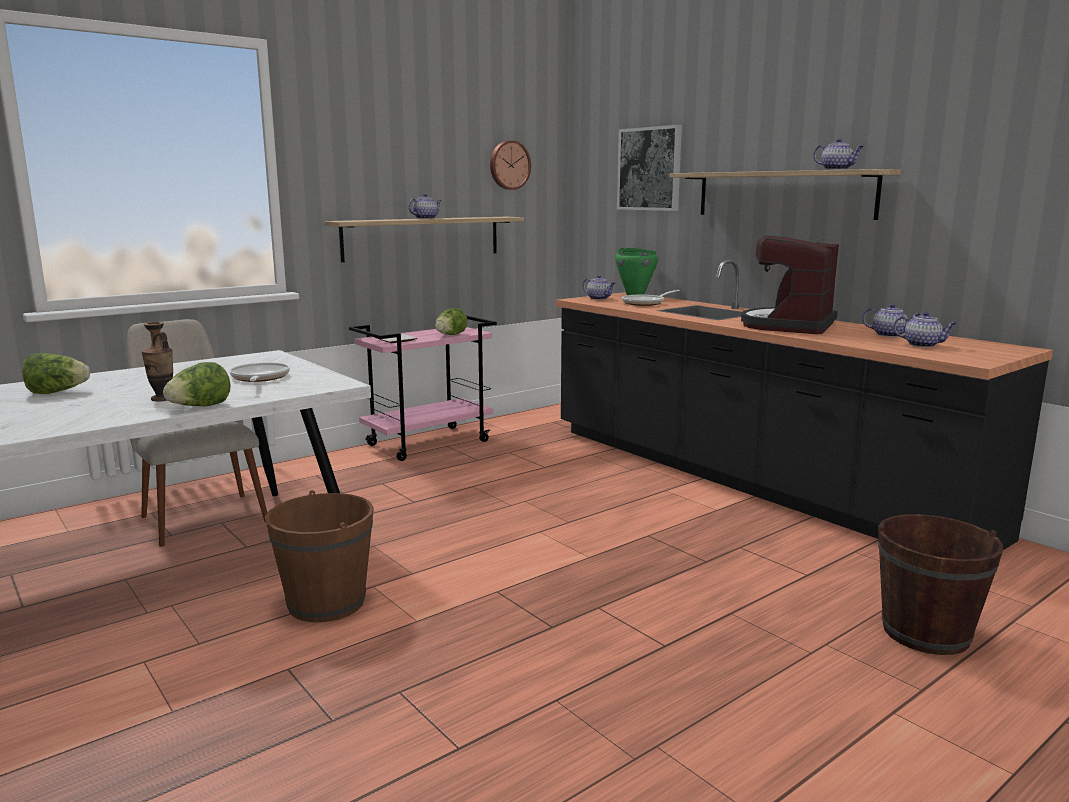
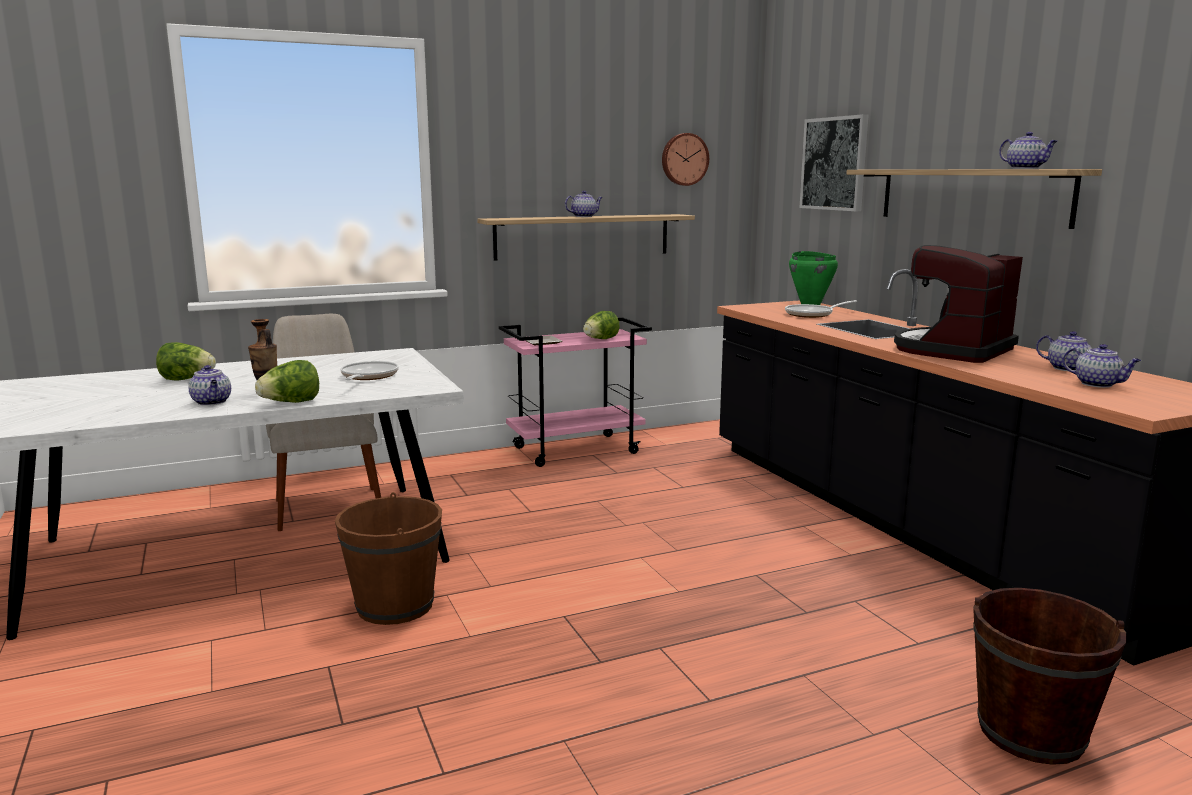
camera: 15 degrees right, 0 degrees up
(599, 298) = (765, 307): teapot -> teapot (212, 402)

